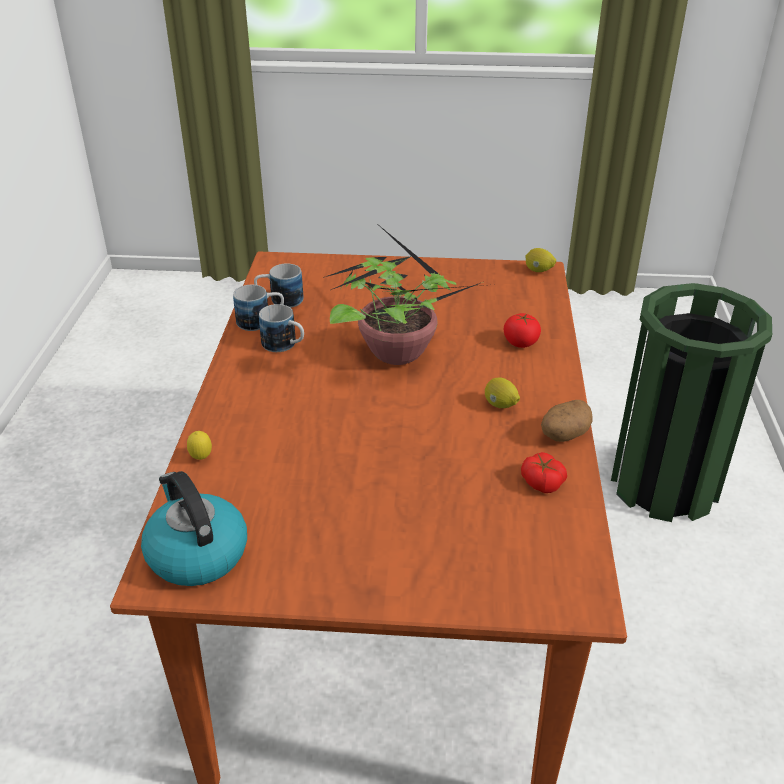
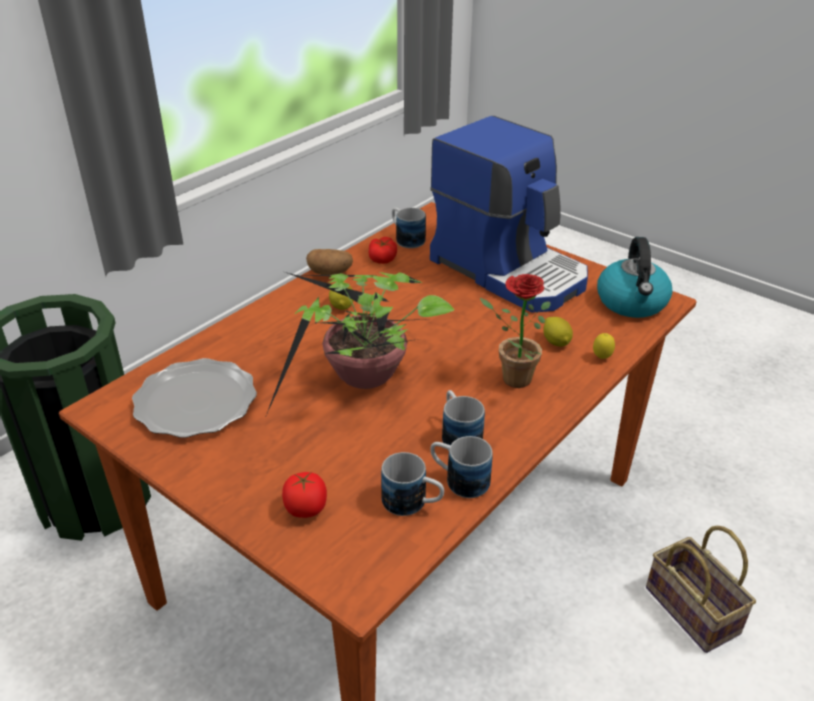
camera: 145 degrees left, 0 degrees up
(88, 660) = (695, 611): none -> basket
(277, 403) = (510, 378): none -> potted plant
(381, 536) = (509, 270): none -> coffee machine
(490, 294) = (195, 402): none -> plate
(520, 343) = (252, 343): tomato -> tomato (306, 508)
(538, 271) = (103, 409): lemon -> lemon (556, 342)
(557, 529) = (406, 238): none -> mug

